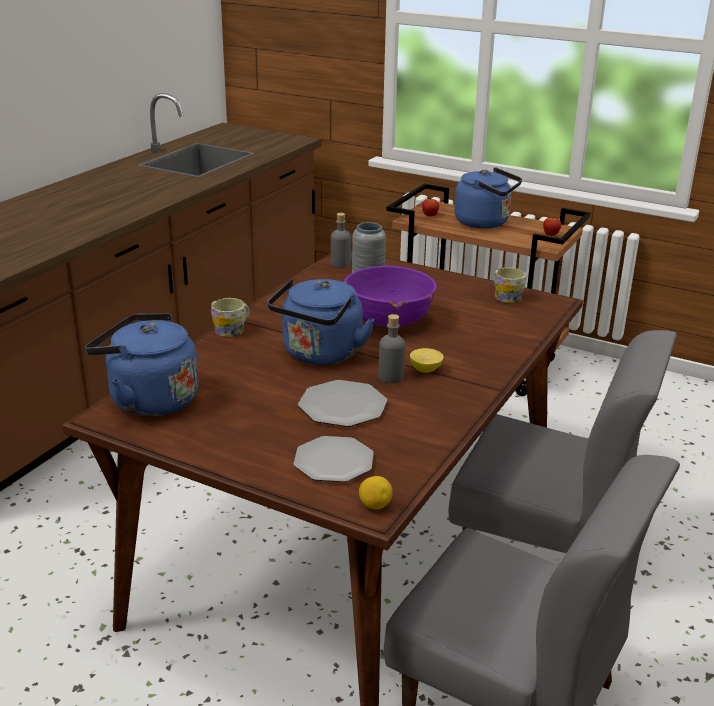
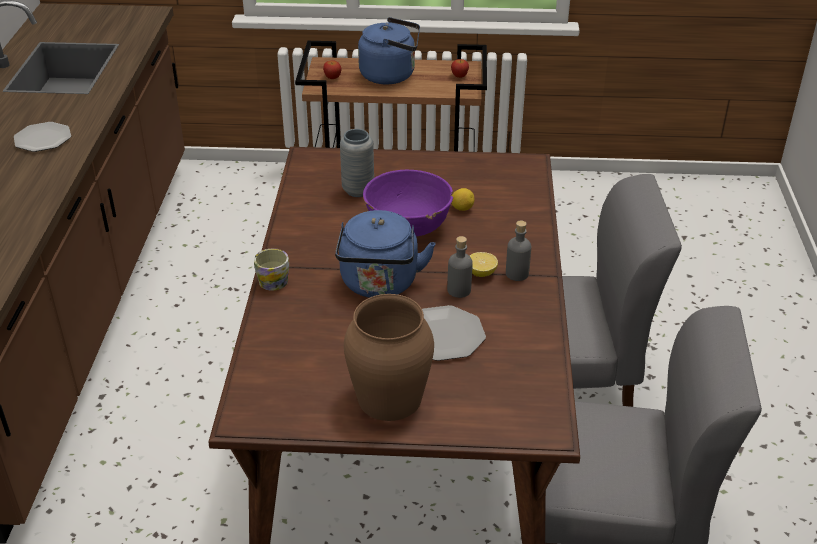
camera: 25 degrees left, 10 degrees up
(149, 400) = (268, 386): blue kettle -> none
(245, 438) = (390, 398): none -> brown vase
(334, 462) = (483, 396): plate -> plate (43, 139)
(340, 264) = (310, 168): grey bottle -> grey bottle (517, 274)
(375, 505) = (547, 427): lemon -> lemon (462, 208)
(510, 297) = (491, 167): mug -> none

